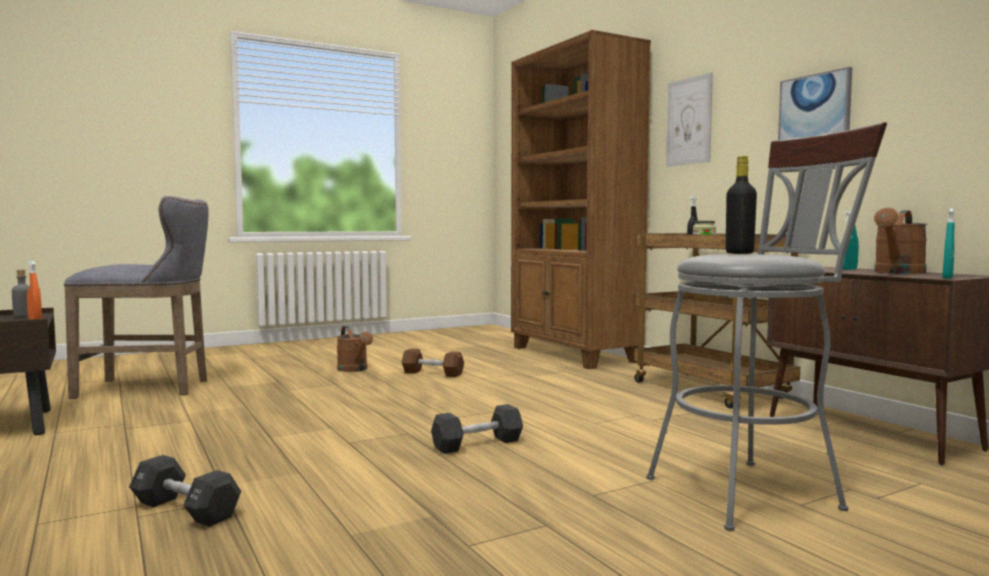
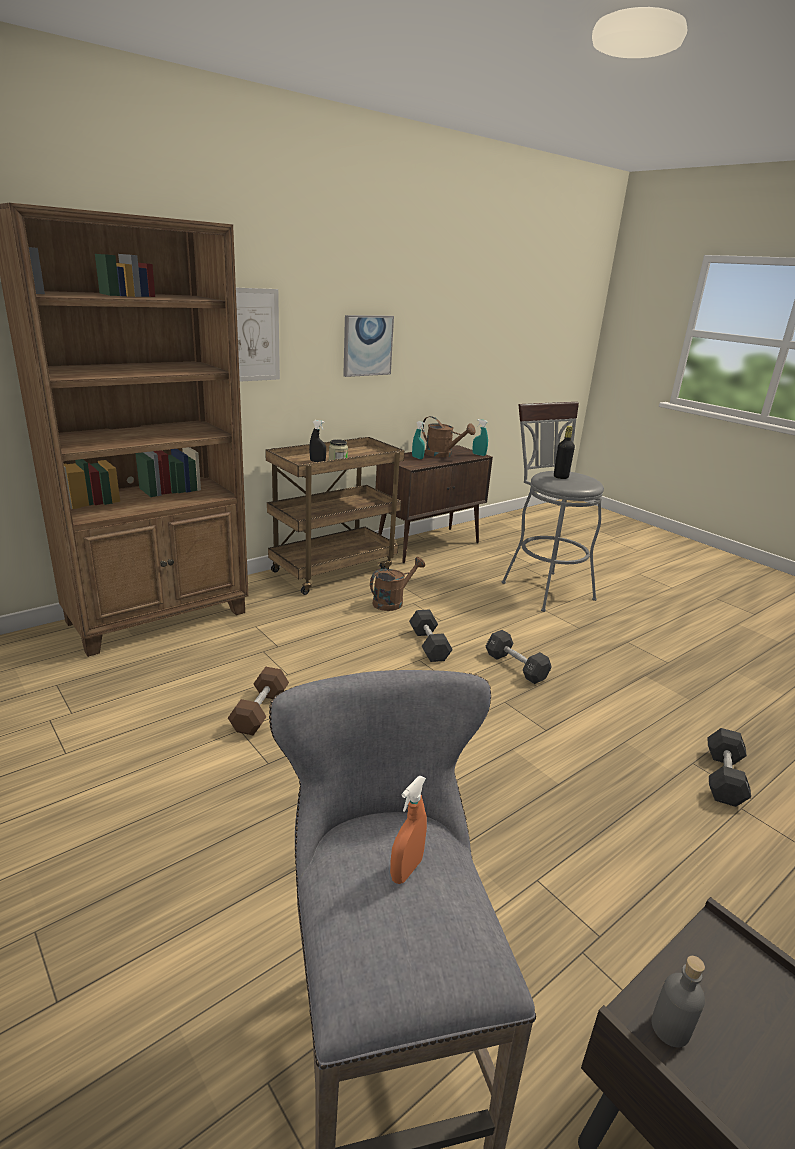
camera: 100 degrees left, 20 degrees up
(35, 320) = (693, 955): orange spray bottle -> orange spray bottle (406, 870)
(355, 369) = (226, 789): brown watering can -> brown watering can (392, 601)
(531, 415) = (429, 645): none -> black dumbbell

